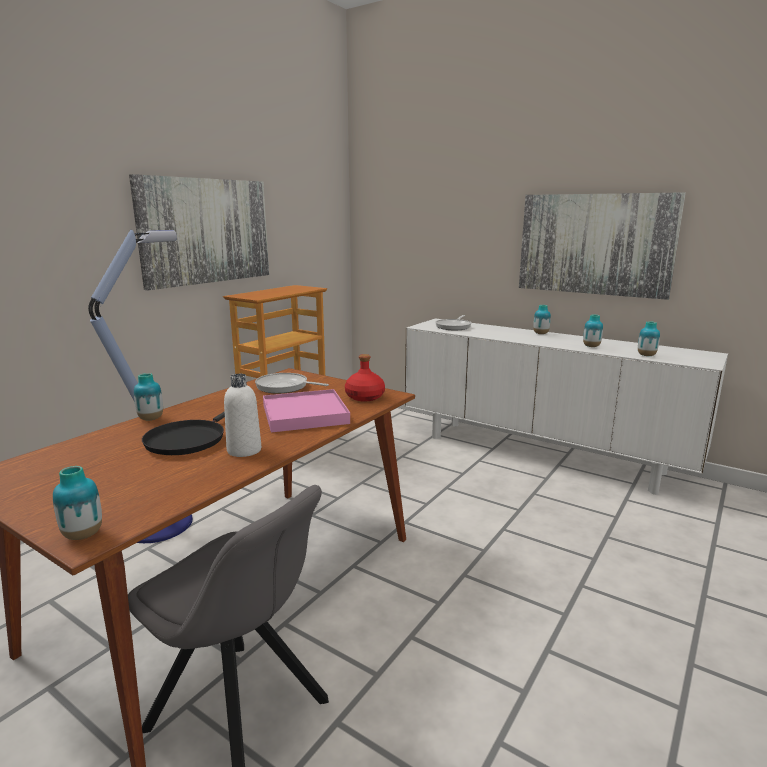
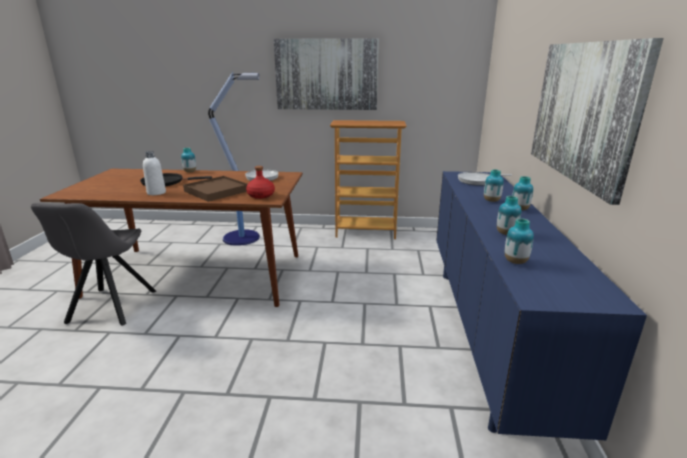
camera: 60 degrees right, 5 degrees up
(83, 535) = (64, 193): vase -> vase (491, 201)
(305, 414) = (216, 191): pink tray -> brown tray
(541, 454) = (488, 335): white cabinet -> blue cabinet

